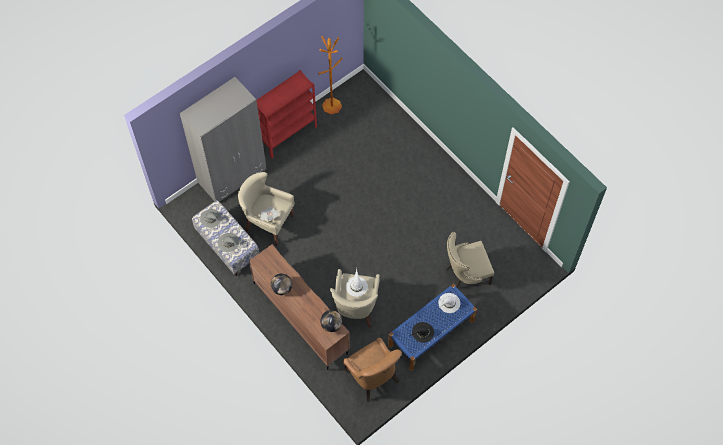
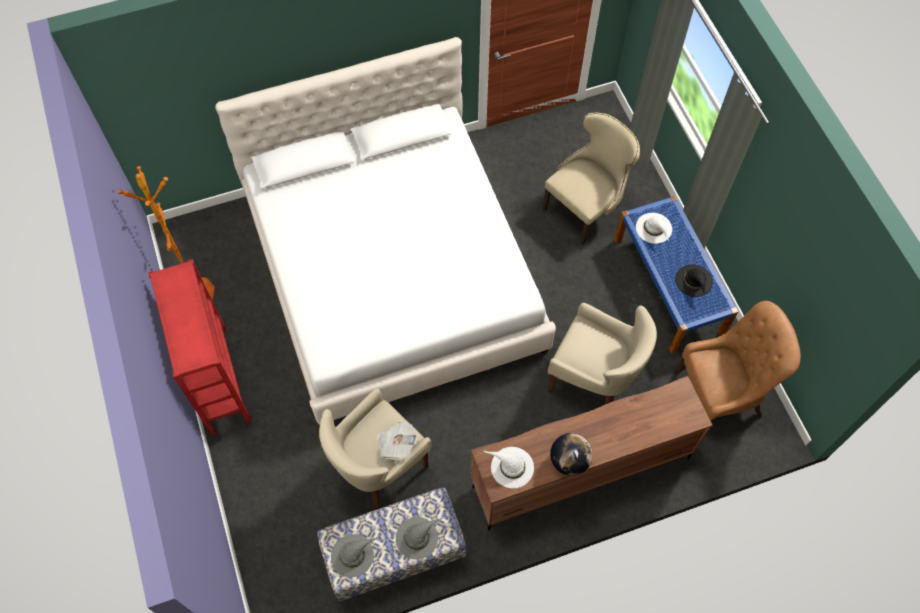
camera: 70 degrees left, 0 degrees up
(233, 177) = (258, 500): grey wardrobe -> none
(331, 325) = (667, 400): globe -> none
(356, 286) = (586, 346): white hat -> white hat (511, 467)
(381, 191) = (393, 272): none -> white bed
(465, 275) = (585, 208): beige chair -> beige chair turned 135 degrees counterclockwise

